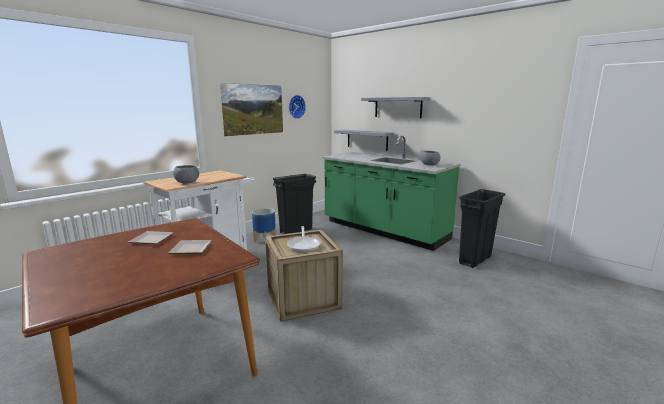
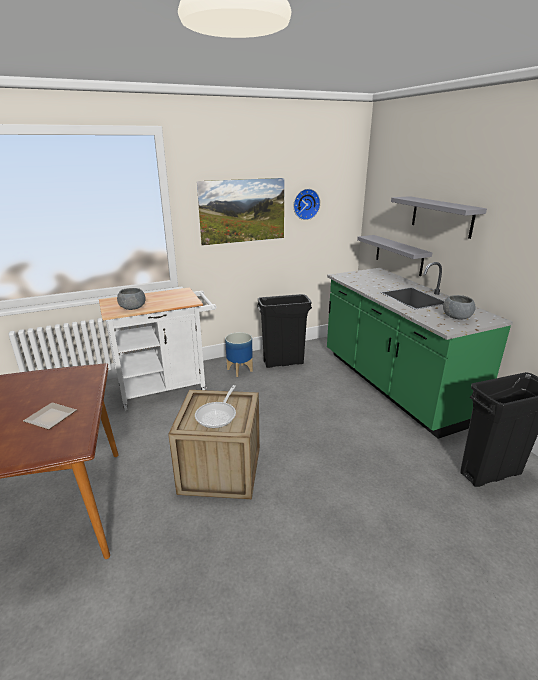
camera: 25 degrees right, 10 degrees up
(153, 239) = (38, 391): plate -> none

